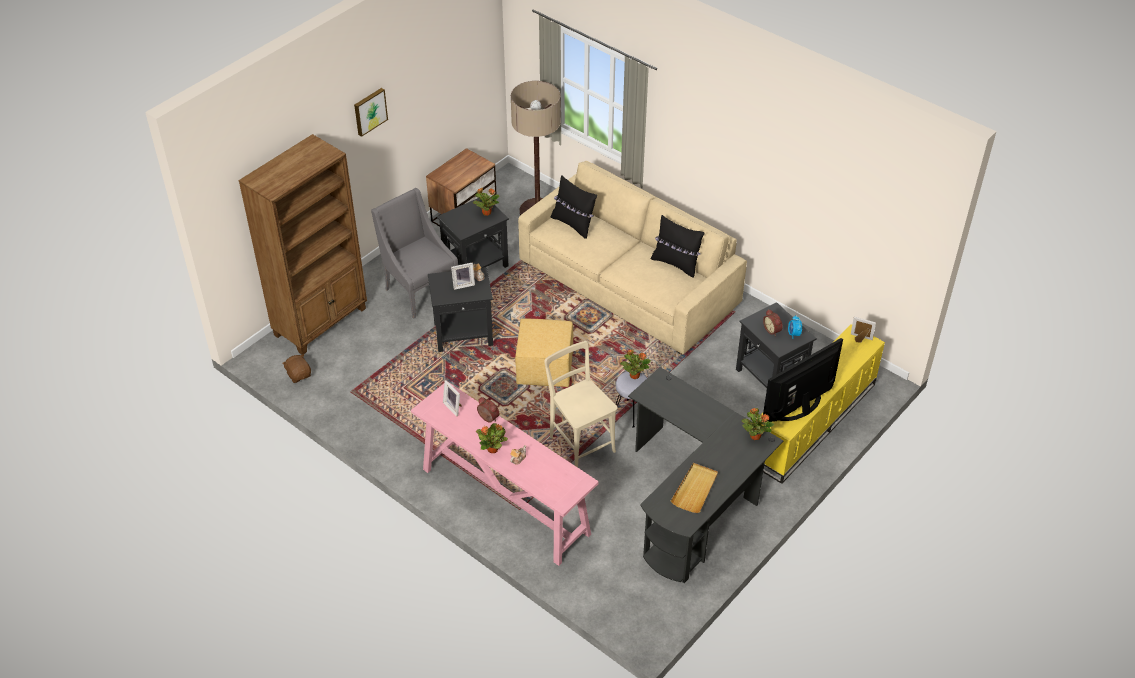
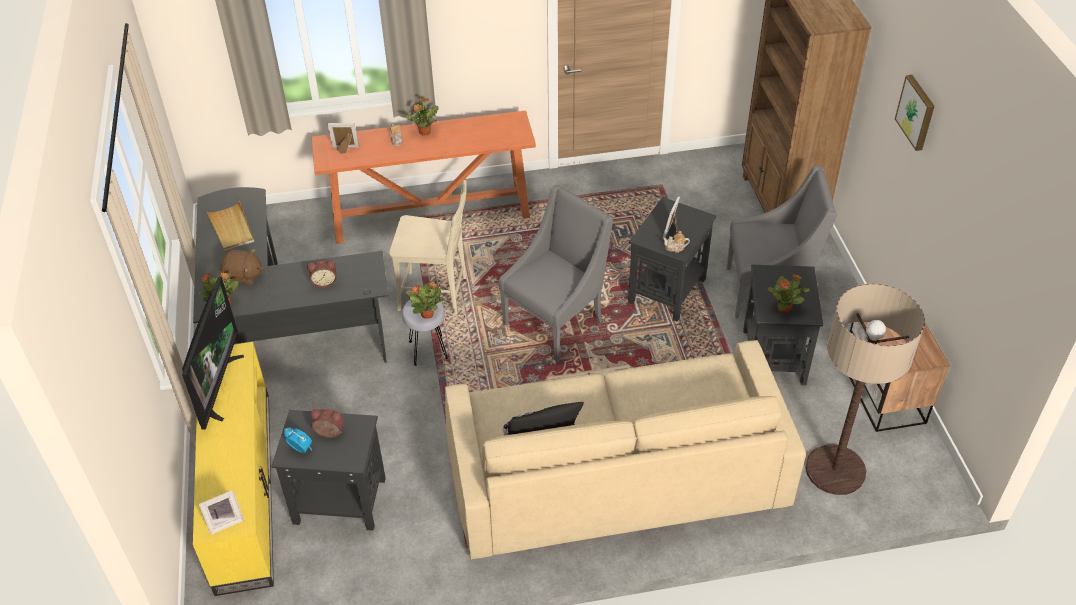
camera: 130 degrees right, 0 degrees up
(299, 375) = (716, 165): brown plush toy -> brown plush toy (243, 276)
(454, 407) = (498, 133): picture frame -> picture frame (345, 150)
(487, 418) = (461, 145): alarm clock -> alarm clock (324, 282)
(504, 501) = (432, 214): pink console table -> orange console table
(544, 369) = (556, 322): yellow ottoman -> grey armchair
(573, 224) = (706, 393): black pillow -> none

